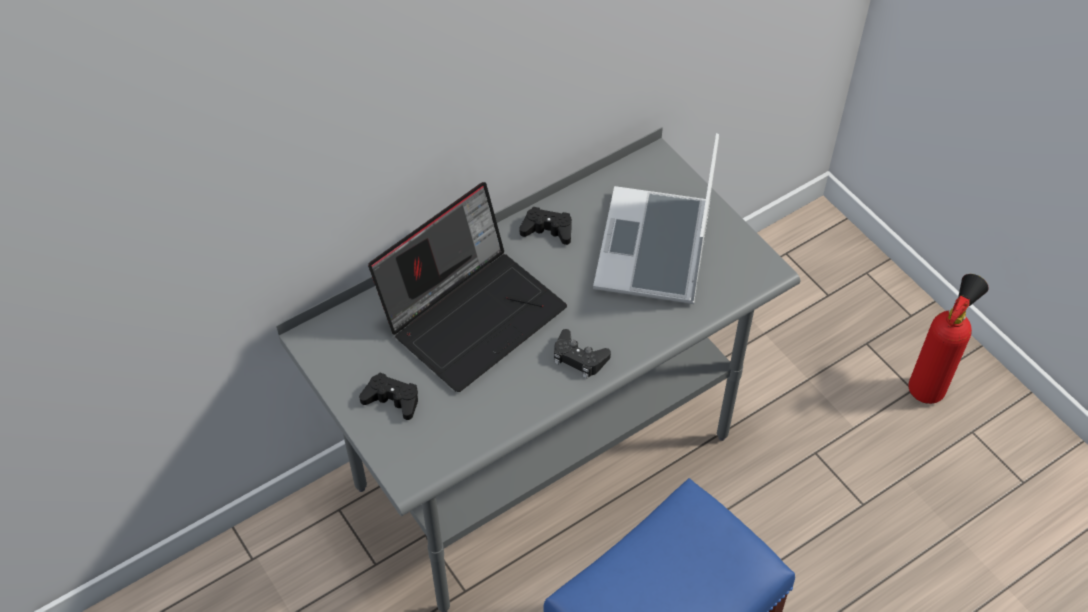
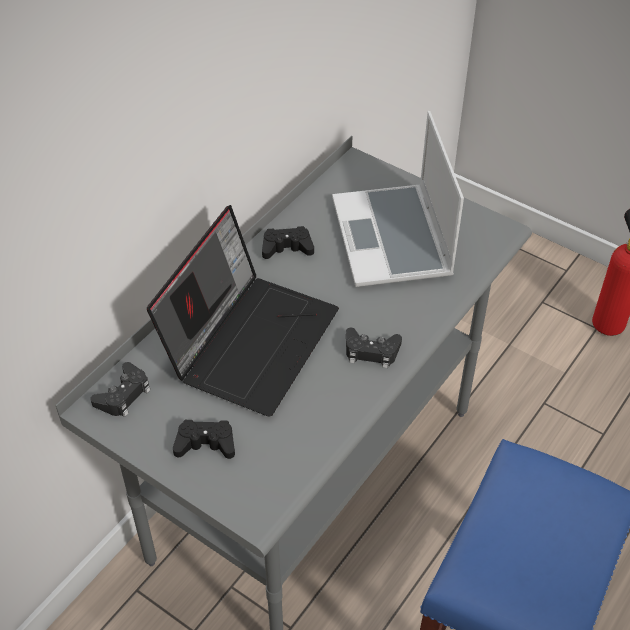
camera: 20 degrees left, 5 degrees down
(340, 332) = (123, 395): none -> black game controller

